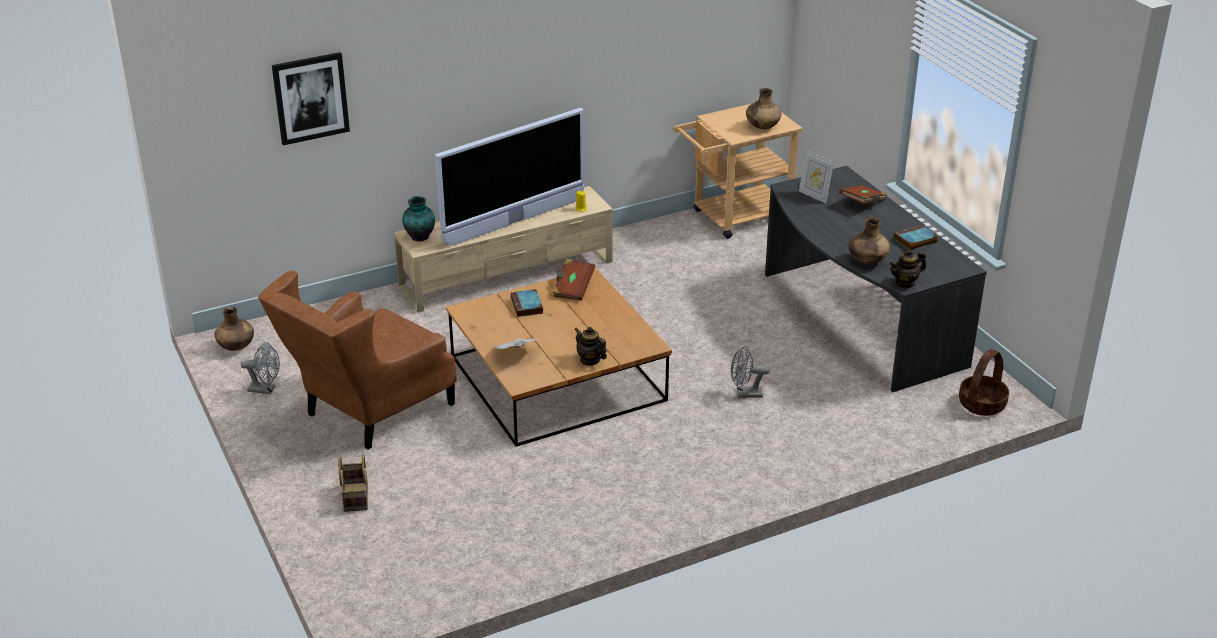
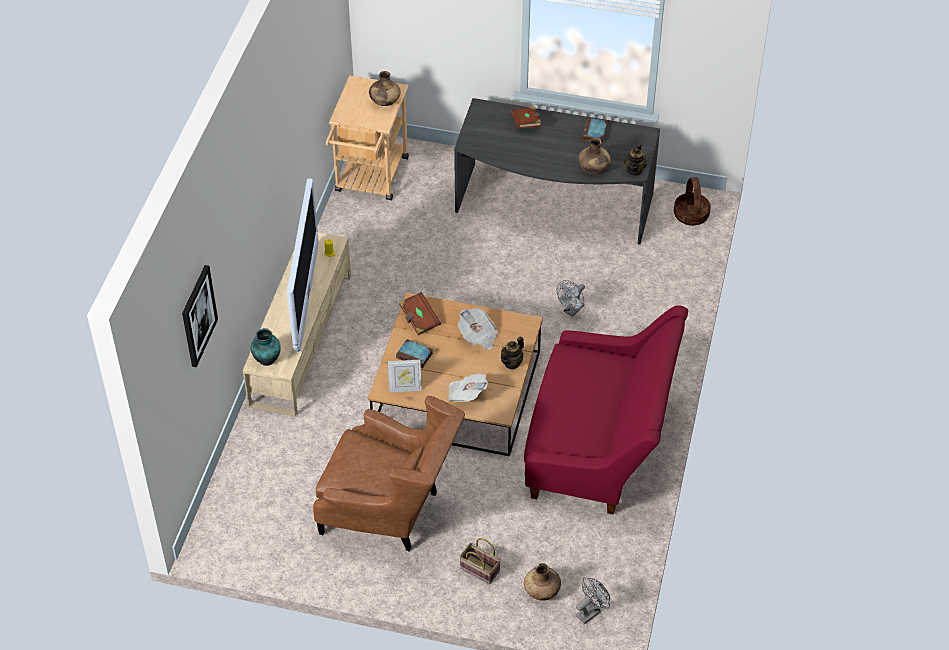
camera: 50 degrees left, 15 degrees up
(236, 347) = (224, 543): brown vase -> brown vase (542, 591)
(266, 389) = (300, 554): grey fan -> grey fan (590, 611)
(367, 413) = (391, 512): brown armchair -> brown armchair turned 60 degrees counterclockwise
(590, 360) = (512, 363): teapot -> teapot turned 45 degrees counterclockwise
(596, 327) = (478, 336): none -> newspaper
(599, 494) = (599, 445): none -> red sofa
(814, 196) = (492, 138): picture frame -> picture frame (405, 388)

